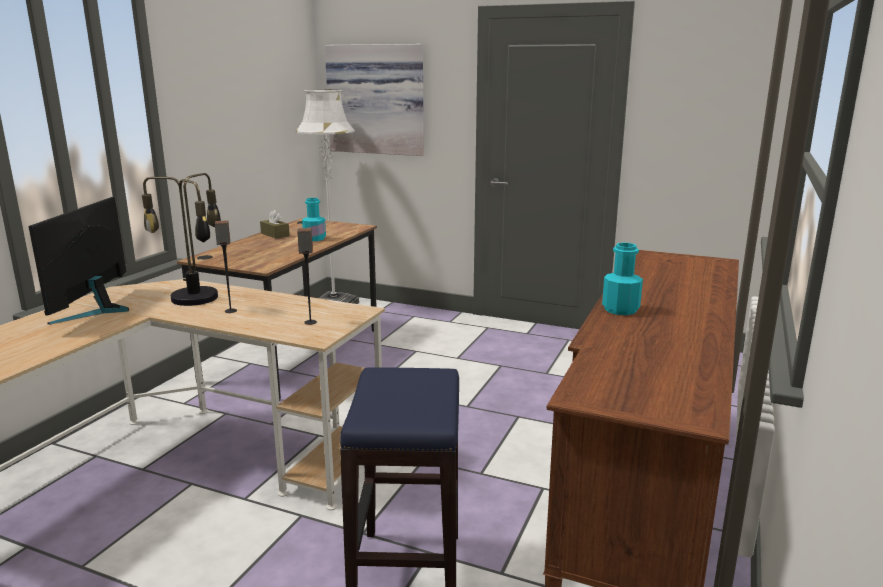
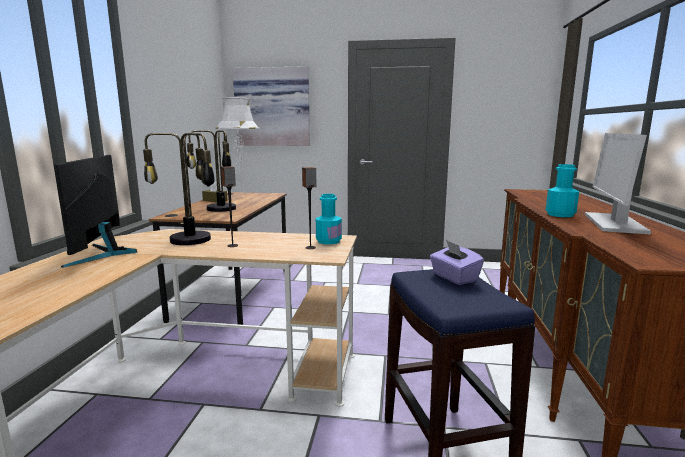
camera: 15 degrees left, 5 degrees down
(268, 250) = (220, 209): none -> table lamp
(314, 239) = (249, 201): turquoise bottle -> turquoise bottle (328, 241)
(419, 382) = (454, 277): none -> purple tissue box
(663, 332) = (613, 223): none -> monitor

